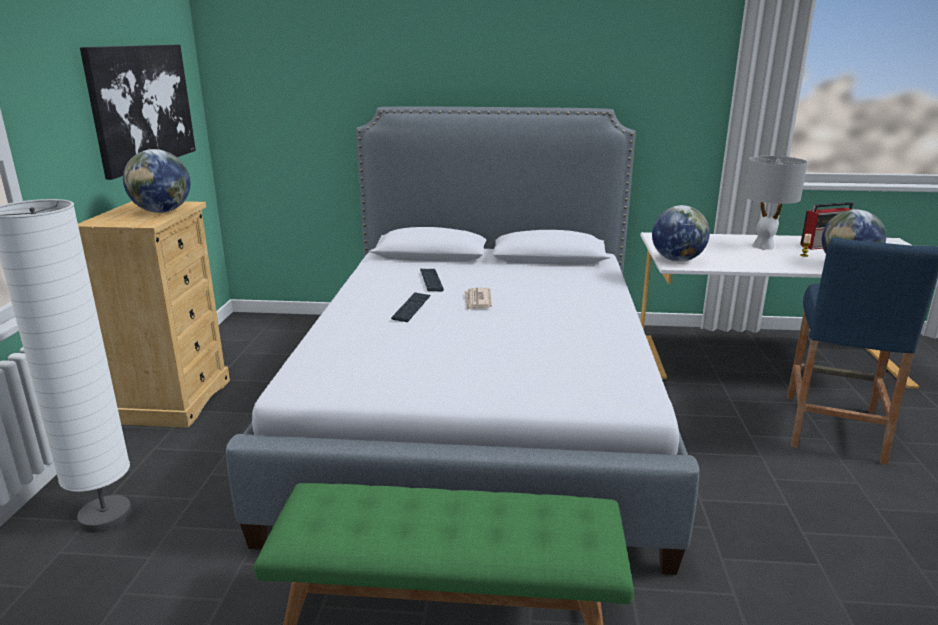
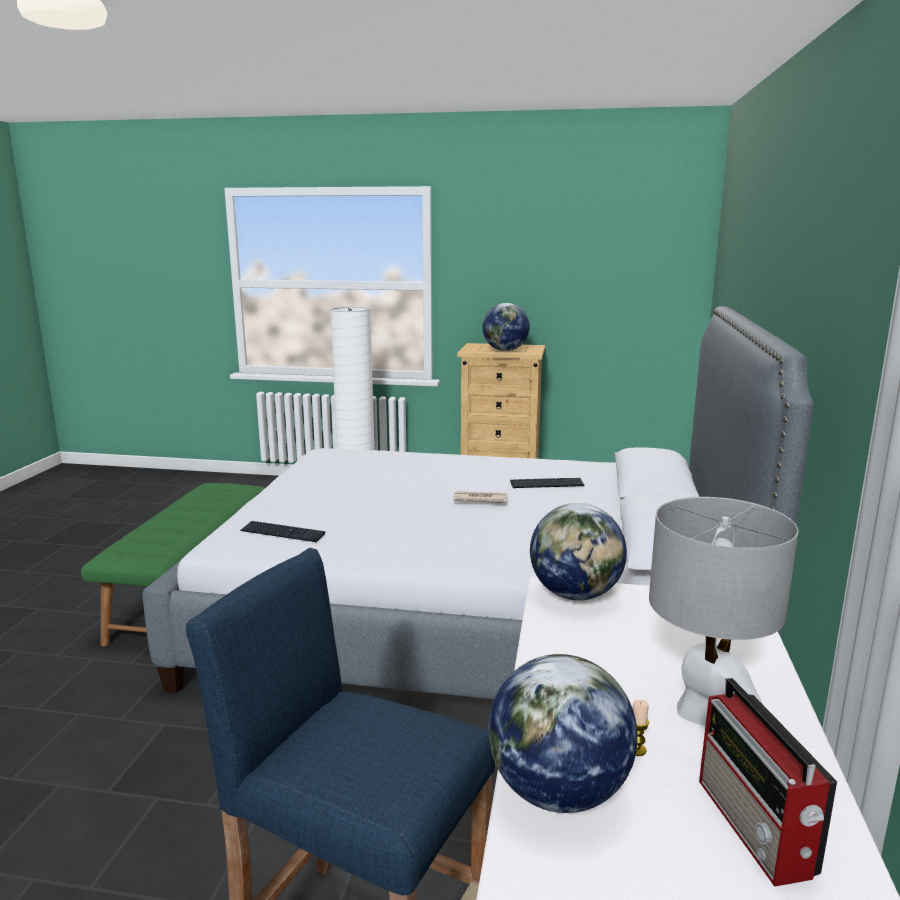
camera: 95 degrees right, 5 degrees down
(142, 106) = (591, 276): picture -> none
(411, 308) = (462, 476): keyboard -> keyboard (282, 533)

